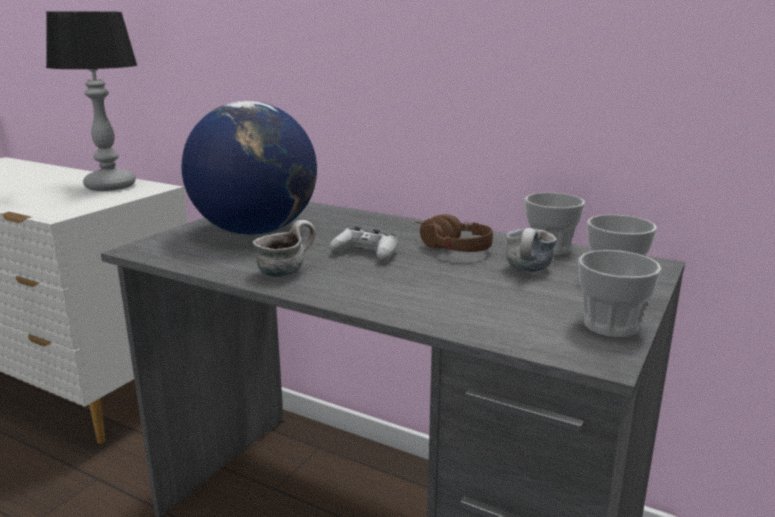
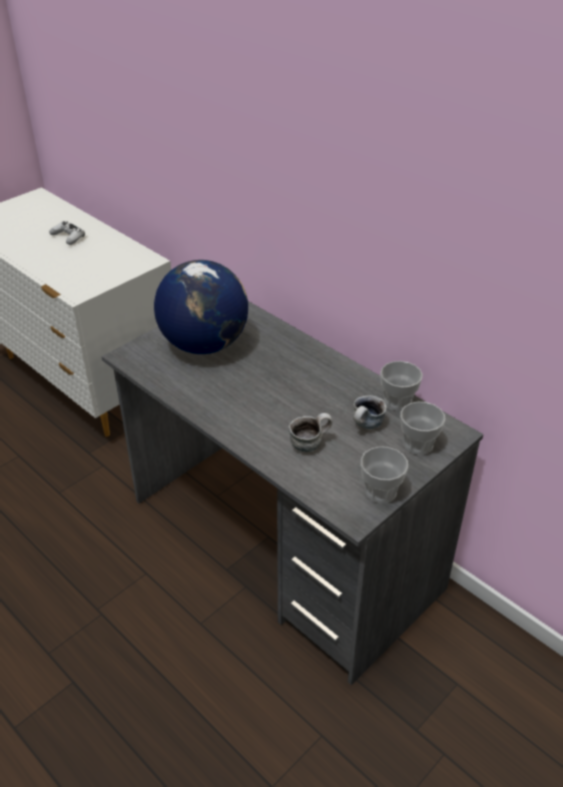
camera: 15 degrees right, 20 degrees up
(109, 186) = (116, 253): table lamp -> none
(286, 271) = (210, 399): mug -> mug (309, 443)
(366, 253) = (269, 386): white game controller -> white game controller (68, 237)
(447, 248) = (326, 388): brown headphones -> none

